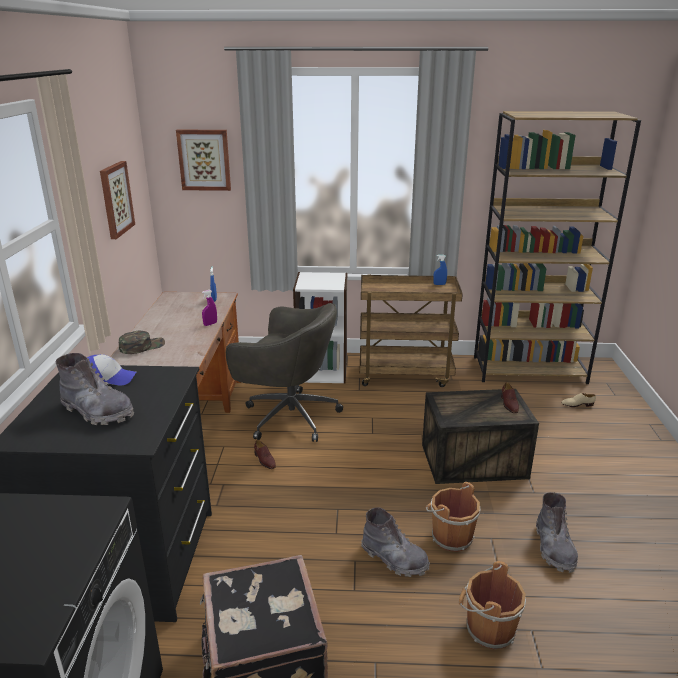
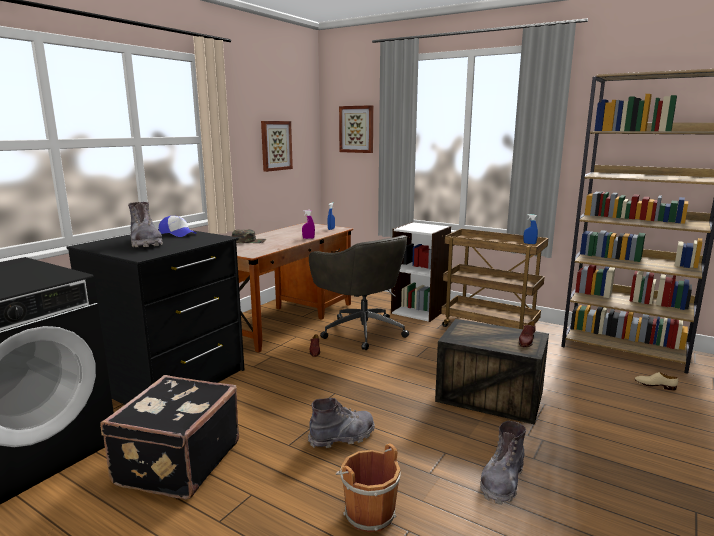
camera: 30 degrees right, 10 degrees down
(394, 559) = (342, 437): grey boot -> grey boot turned 90 degrees counterclockwise
(450, 536) = (407, 439): brown bucket -> none

